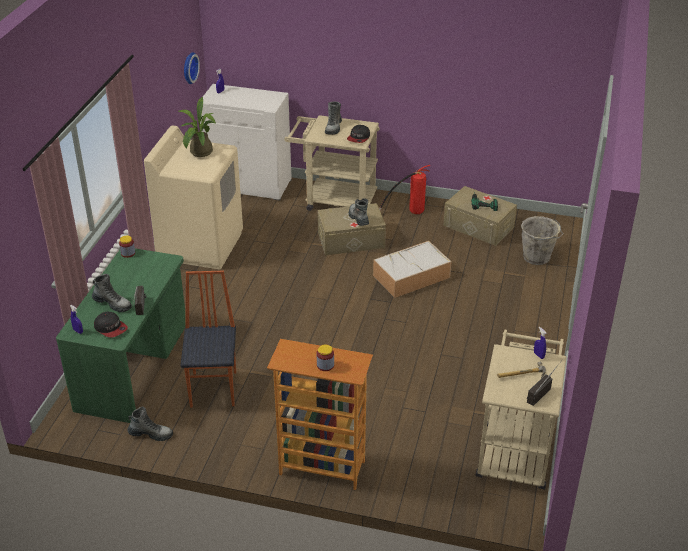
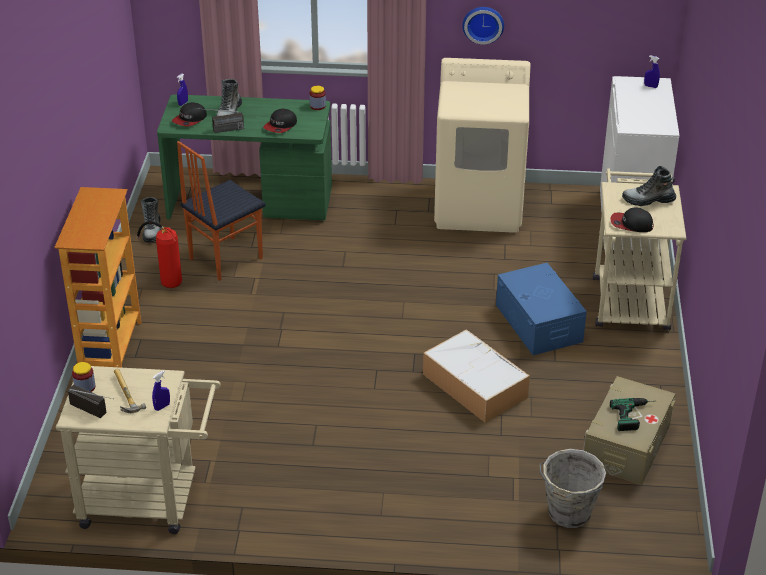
camera: 80 degrees right, 0 degrees up
(150, 276) = (280, 126): none -> cap
(188, 67) = (623, 29): wall clock -> wall clock (483, 23)
(199, 153) = (495, 98): potted plant -> none
(214, 388) = (224, 258): chair -> chair turned 150 degrees clockwise
(325, 365) = (84, 221): jar -> jar (85, 387)
(351, 240) = (538, 323): beige storage box -> blue storage box
(358, 218) = (540, 298): boot -> none
(409, 213) = (630, 370): fire extinguisher -> fire extinguisher (165, 276)

